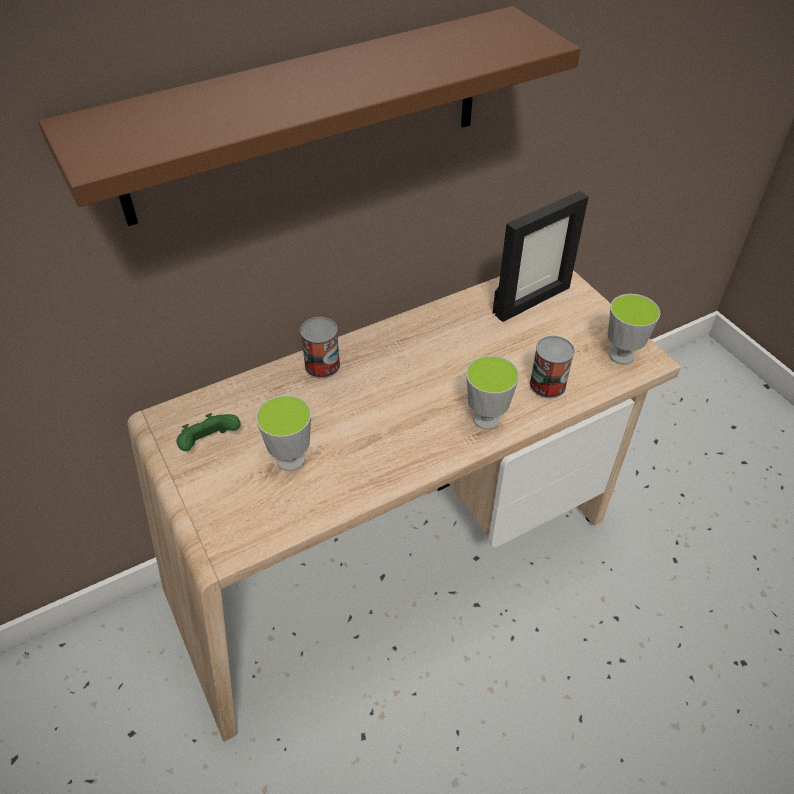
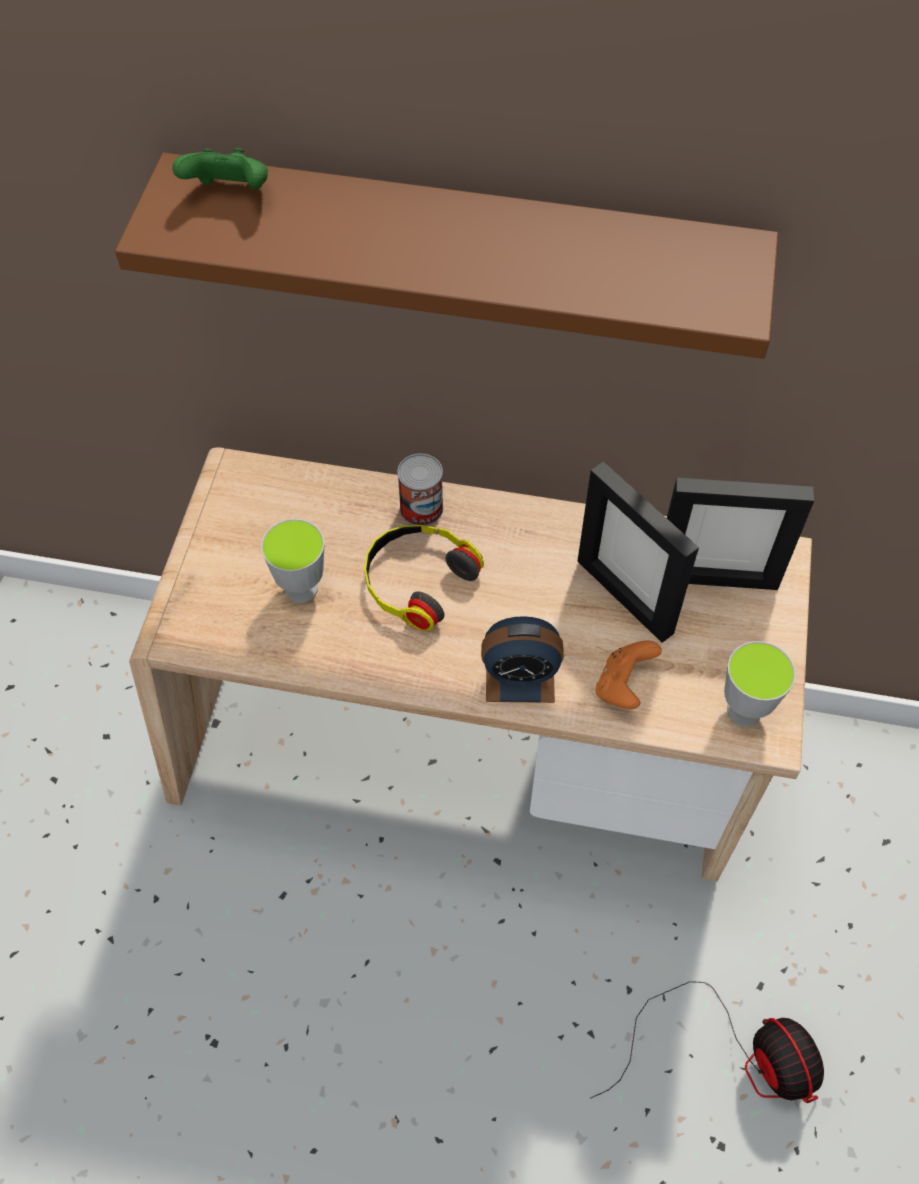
camera: 40 degrees right, 10 degrees up
(210, 443) = (250, 523): green game controller -> green game controller (230, 194)
(364, 406) = (417, 580): none -> headphones
(486, 419) = (520, 678): cup -> alarm clock
(496, 338) = (626, 595): none -> picture frame
(547, 385) = (623, 686): can -> orange game controller
(700, 607) = (734, 1055): none -> fan

